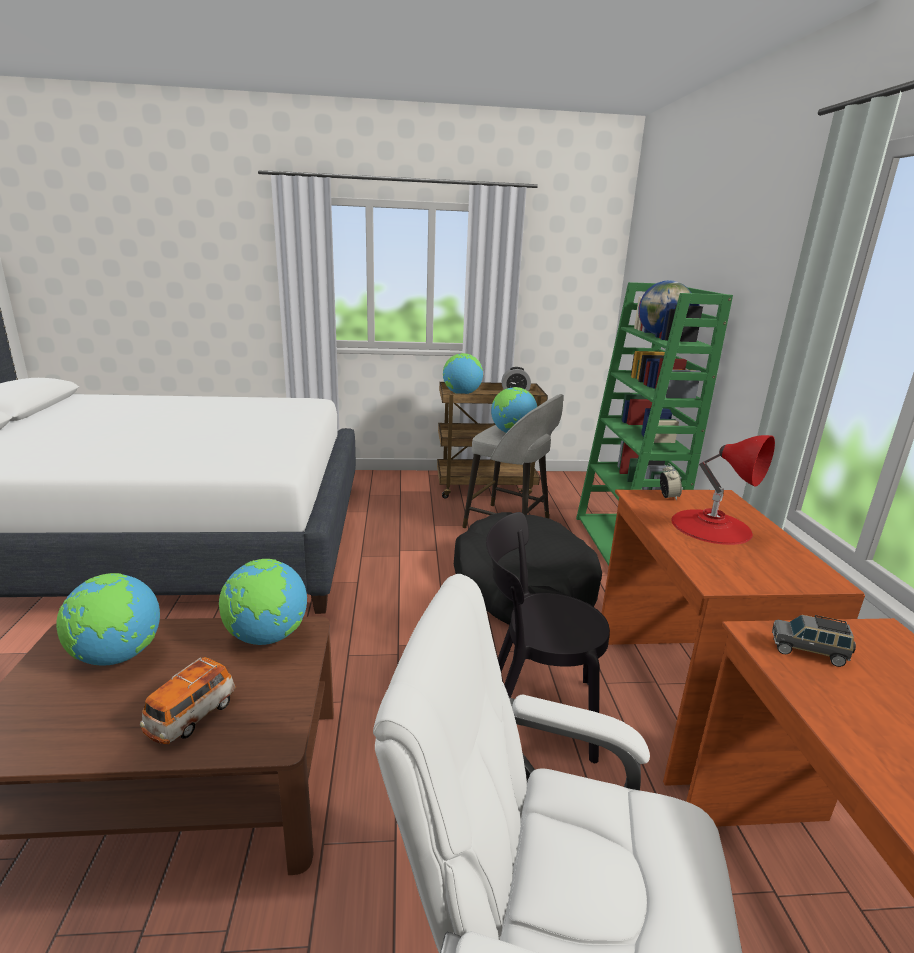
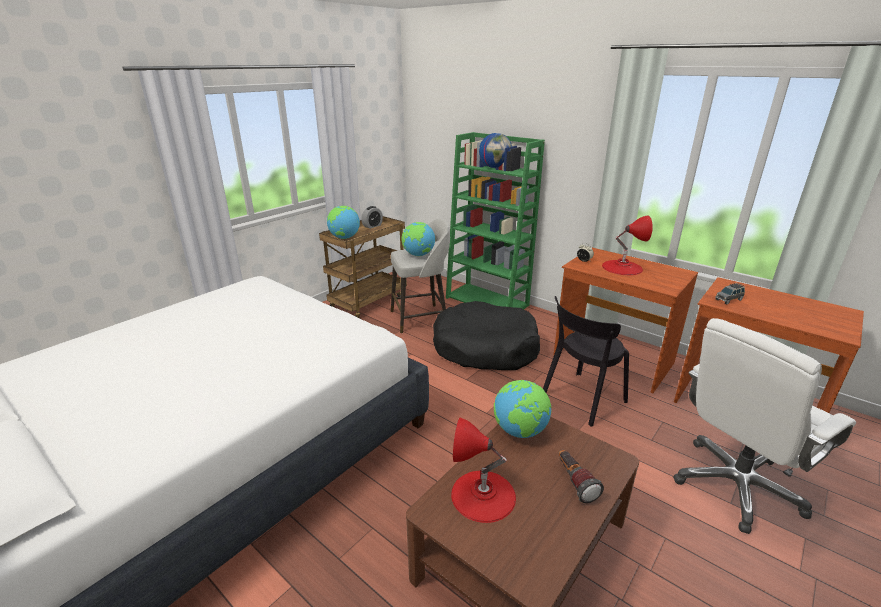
camera: 45 degrees left, 5 degrees up
(117, 656) = (483, 495): globe -> red table lamp
(192, 716) = (574, 482): toy car -> flashlight

